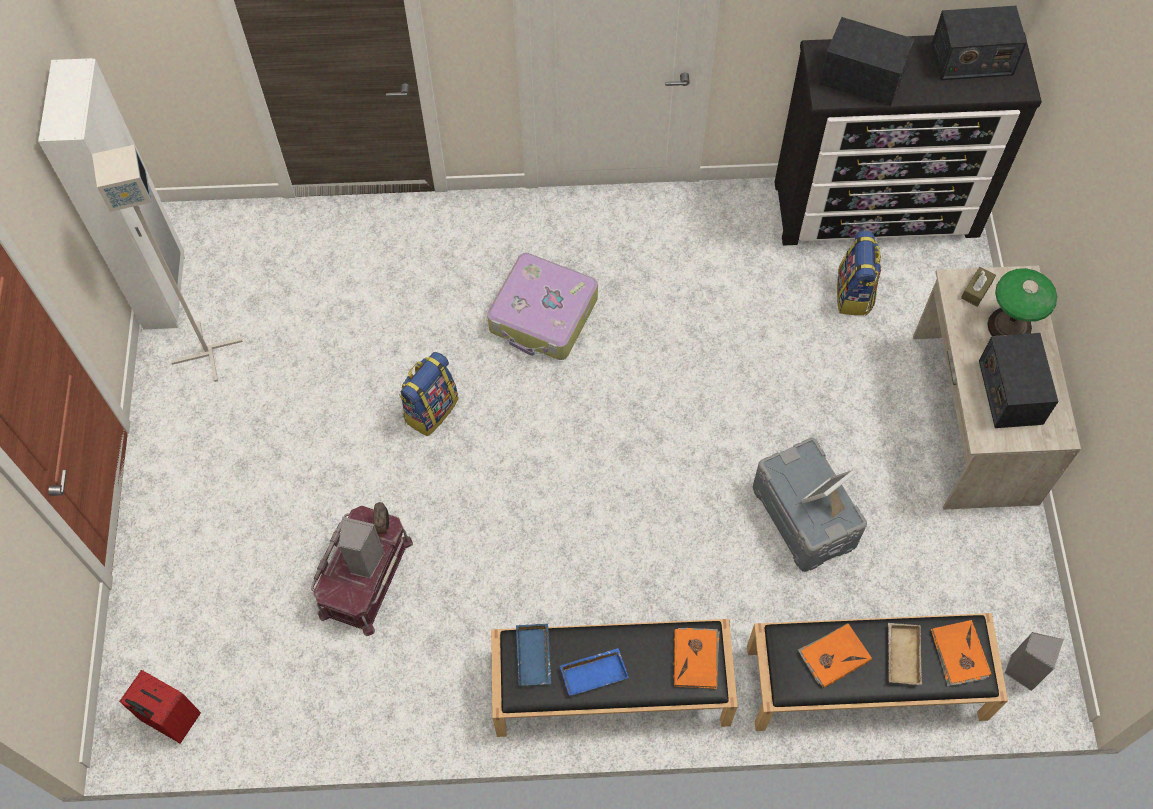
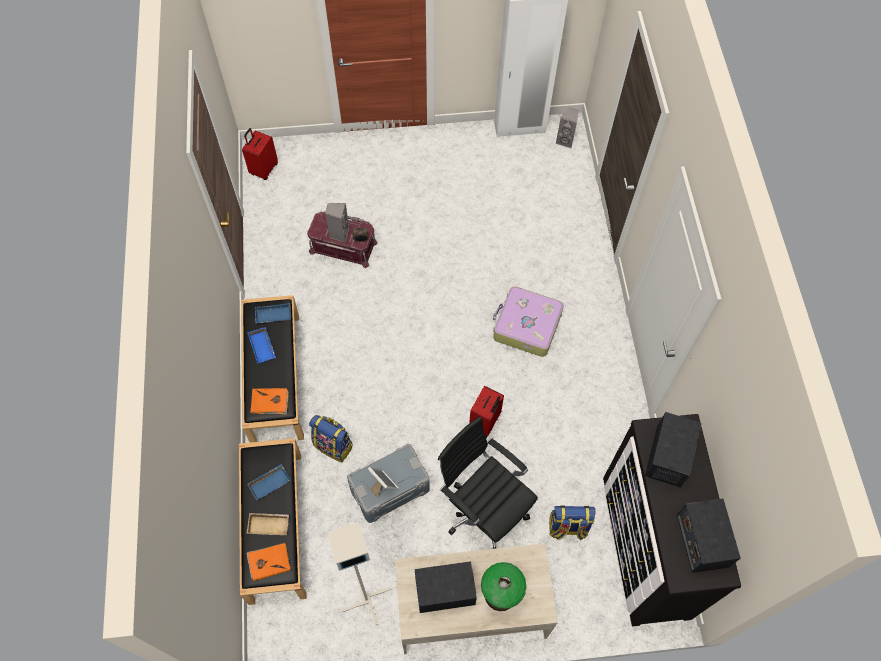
camera: 85 degrees right, 0 degrees up
(206, 352) = (481, 152): grey floor lamp -> grey floor lamp (366, 599)
(430, 409) = (453, 269): backpack -> backpack (334, 445)
(699, 382) = (485, 422): none -> red suitcase
(831, 394) = (483, 509): none -> black office chair
(833, 656) = (269, 482): orange book -> blue tray
(976, 290) = (530, 572): brown tissue box -> none
(1022, 670) = (282, 630): grey speaker -> grey speaker (565, 140)

